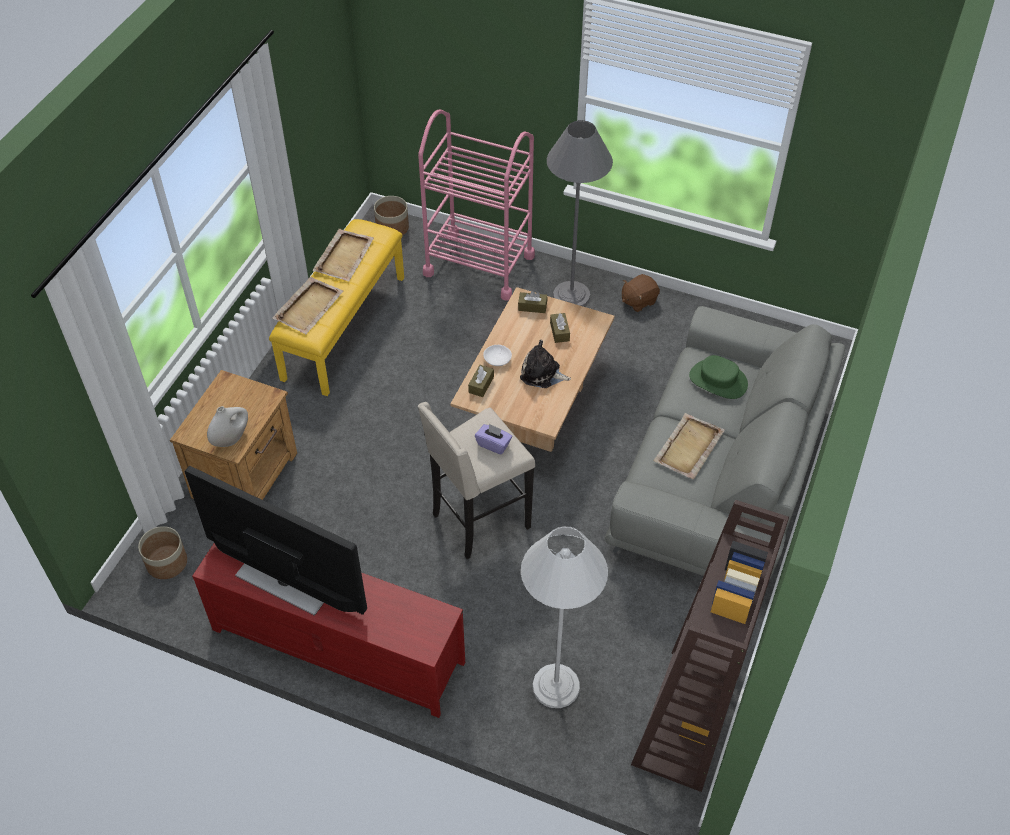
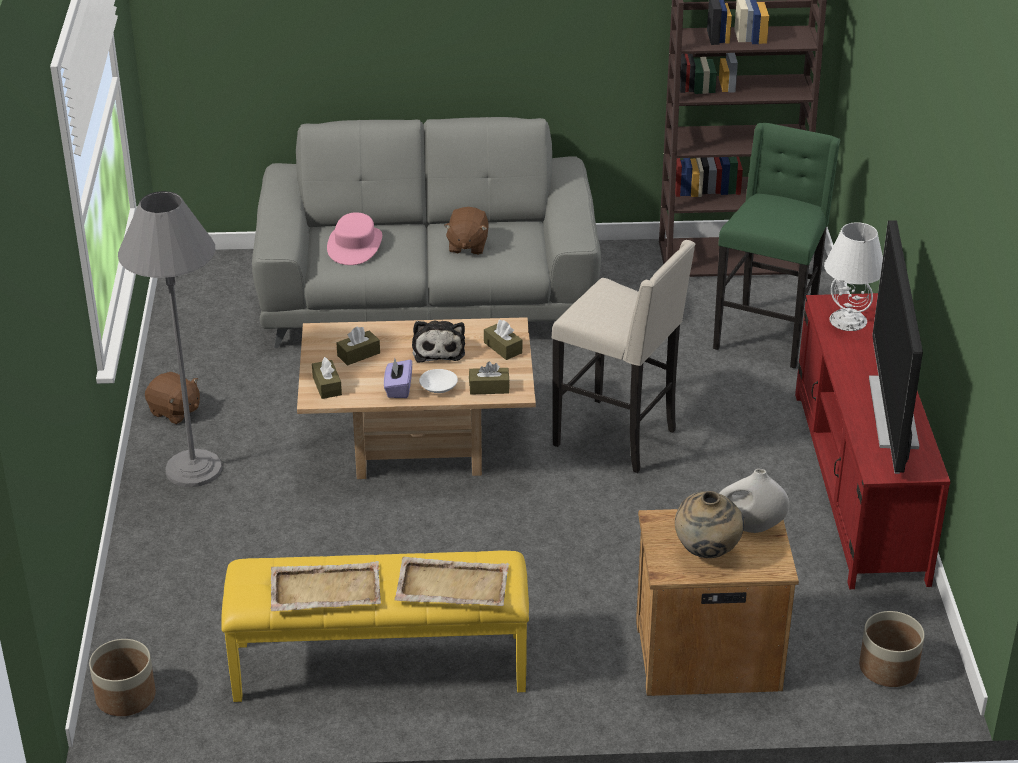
camera: 115 degrees left, 15 degrees down
(225, 406) = (707, 552): none -> beige vase
(410, 619) = (848, 320): none -> white table lamp
(479, 264) = (171, 573): pink cart -> none
(493, 444) = (610, 299): purple tissue box -> purple tissue box (398, 388)
(523, 408) = (503, 348): none -> brown tissue box
(556, 686) = (767, 334): white floor lamp -> green stool
(688, 448) = (467, 245): beige tray -> brown plush toy
(718, 380) = (355, 245): green hat -> pink hat

